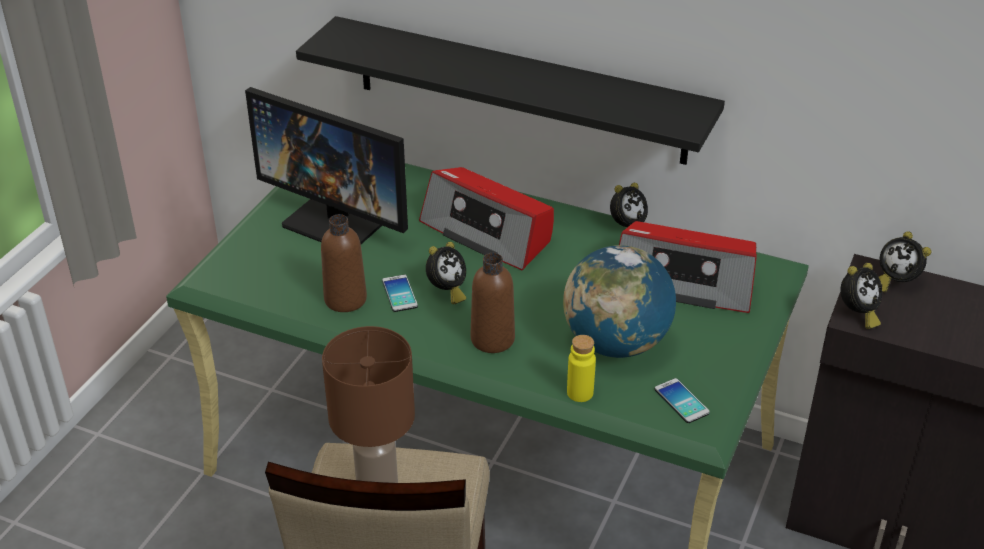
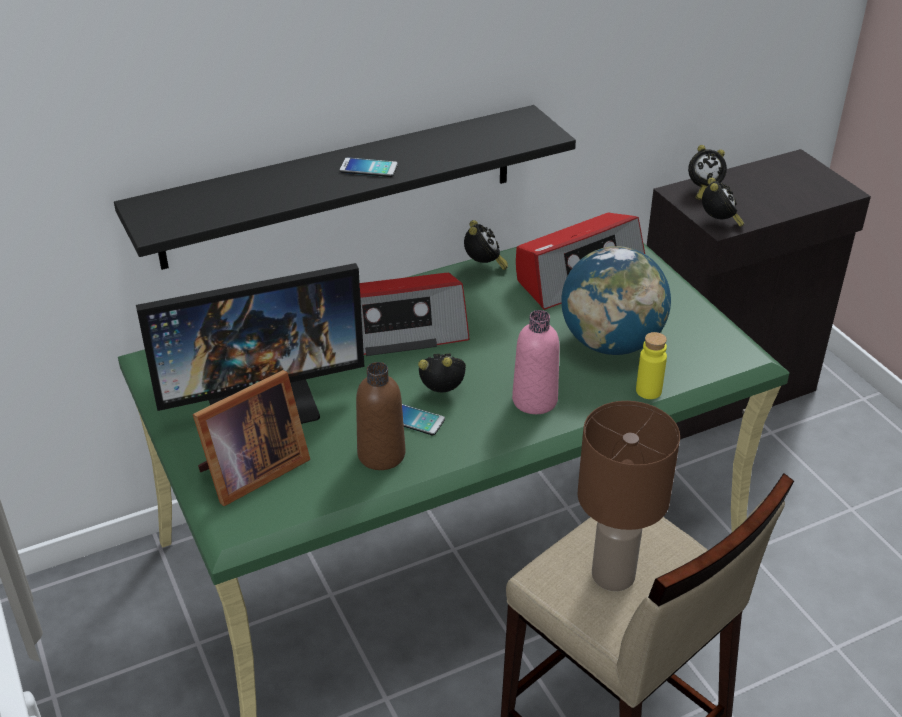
camera: 50 degrees left, 0 degrees up
(265, 254) = (250, 472): none -> picture frame
(446, 291) = (444, 392): alarm clock -> alarm clock turned 75 degrees counterclockwise
(492, 339) = (534, 400): brown bottle -> pink bottle
(681, 401) = (708, 349): phone -> phone (368, 168)

